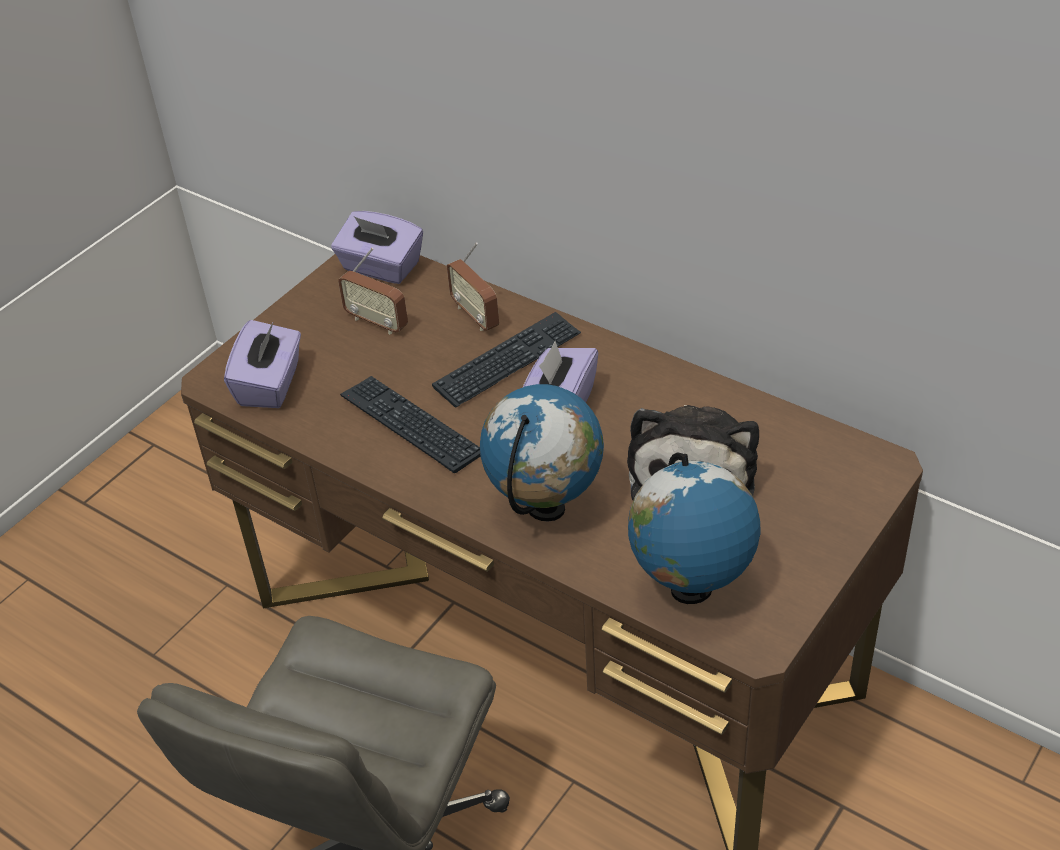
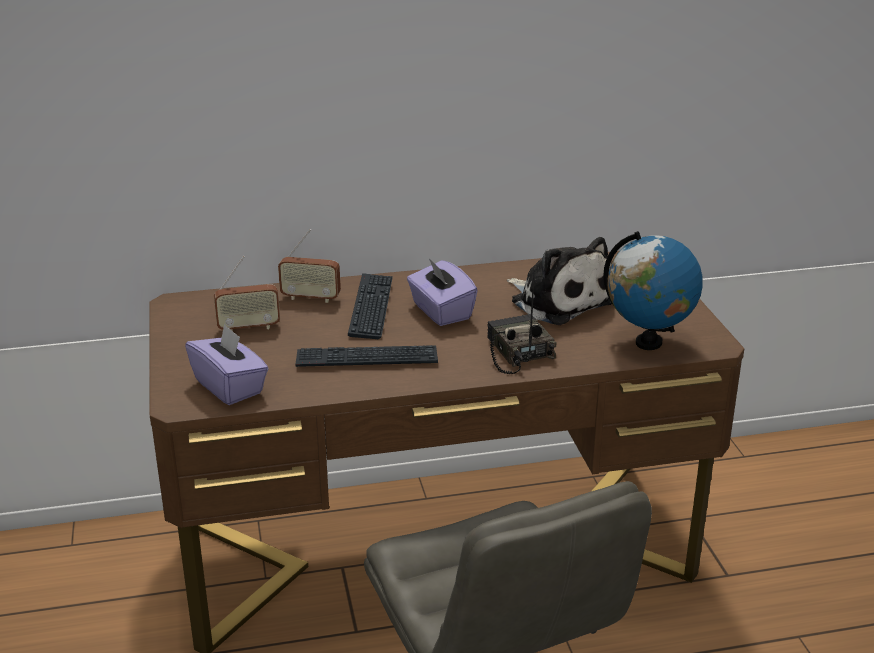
camera: 50 degrees left, 15 degrees down
(381, 268) = (199, 304): purple tissue box -> none
(546, 509) = (516, 352): globe -> radio

